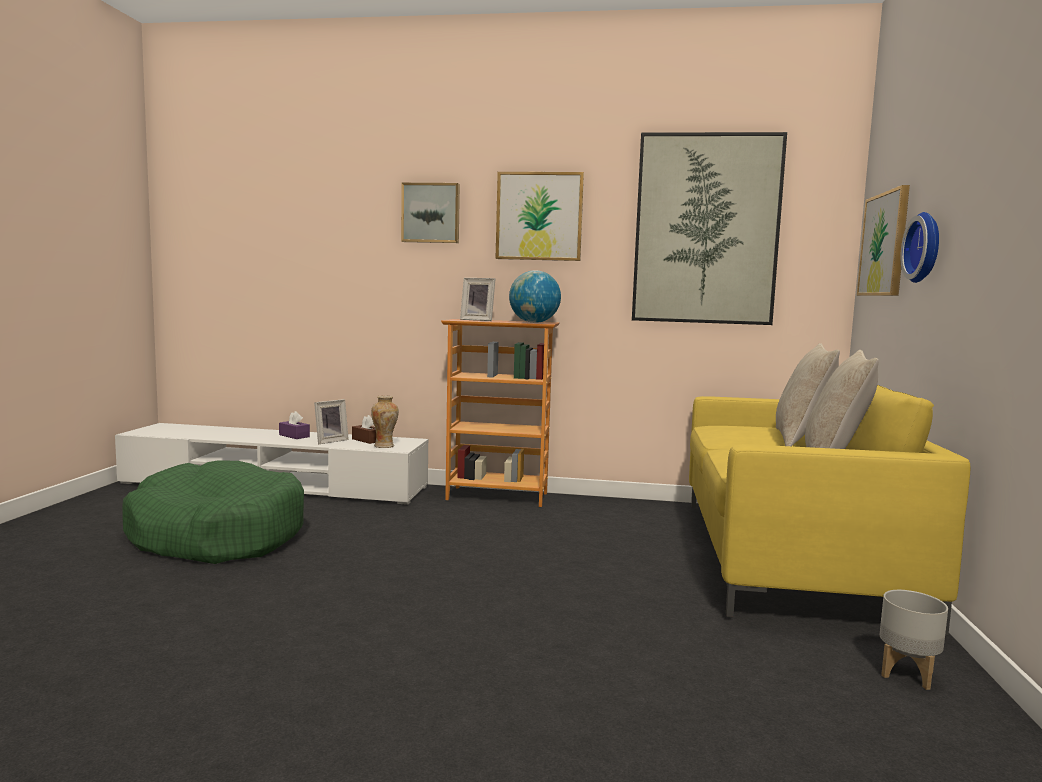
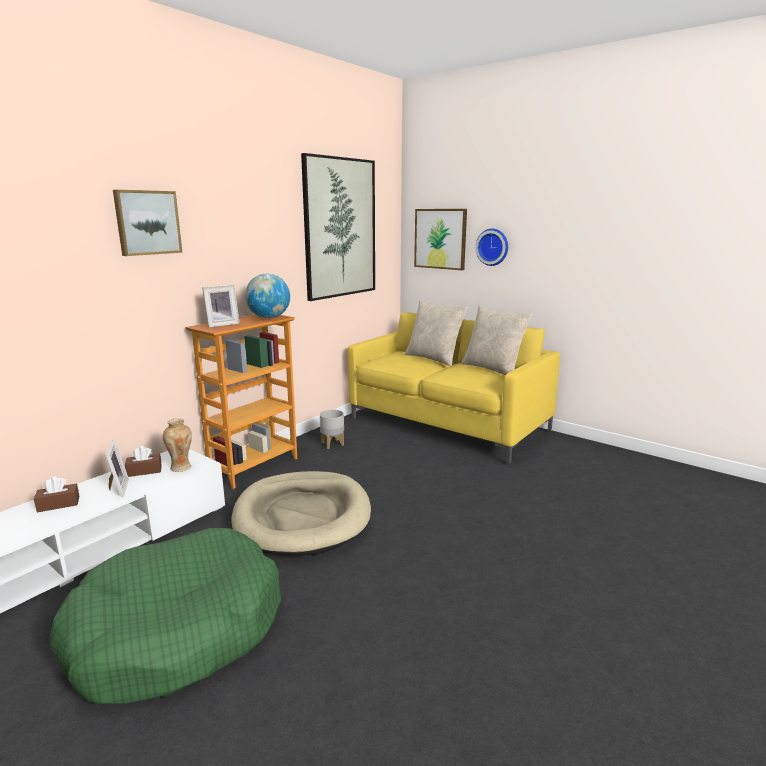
camera: 60 degrees left, 10 degrees up
(294, 436) = (58, 504): purple tissue box -> brown tissue box
(424, 534) = (302, 516): none -> beige dog bed
(539, 216) = (241, 222): picture -> none
(907, 674) = (573, 450): grey planter -> grey planter (332, 444)

